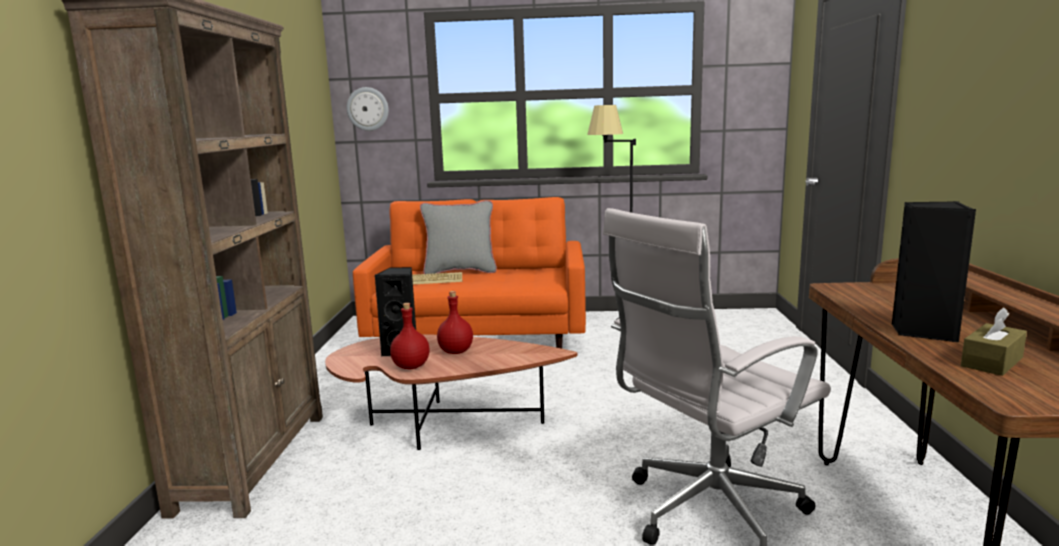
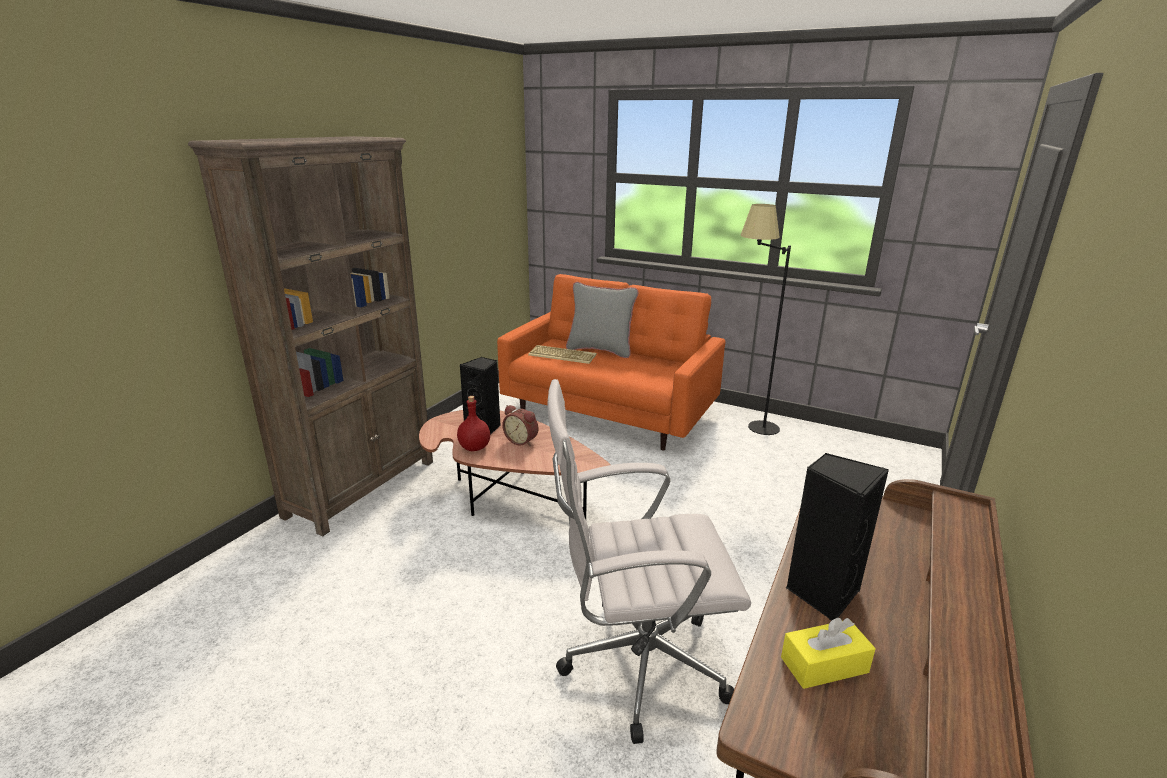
camera: 25 degrees right, 10 degrees up
(368, 109) = (554, 182): wall clock -> none
(456, 351) = (522, 441): red bottle -> alarm clock
(992, 362) = (824, 665): brown tissue box -> yellow tissue box

